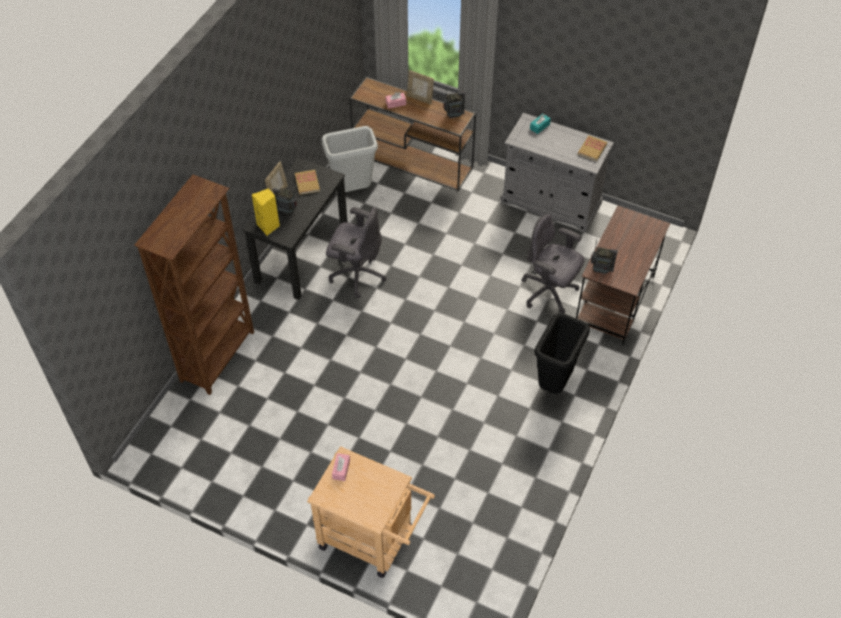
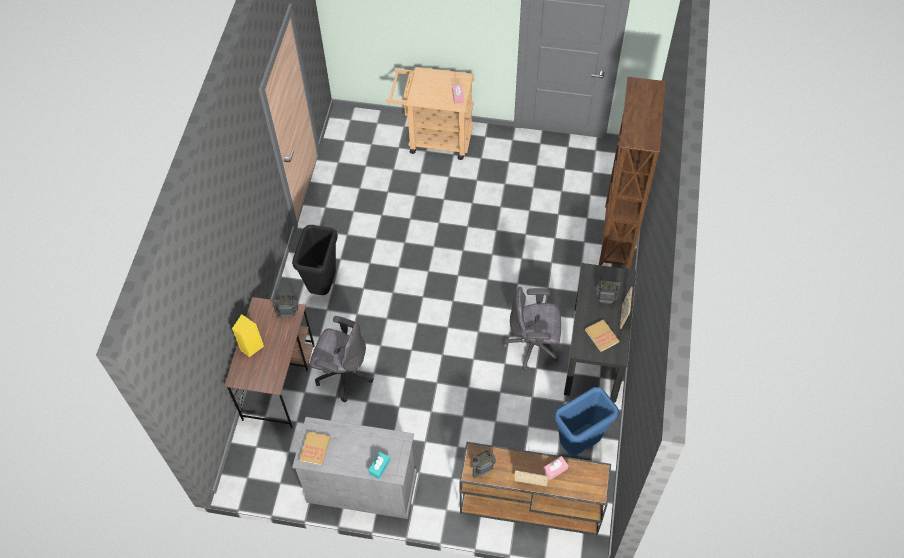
camera: 165 degrees right, 5 degrees up
(269, 226) = (613, 279): yellow speaker -> yellow speaker (251, 347)
(353, 190) = (579, 445): grey trash can -> blue trash can

